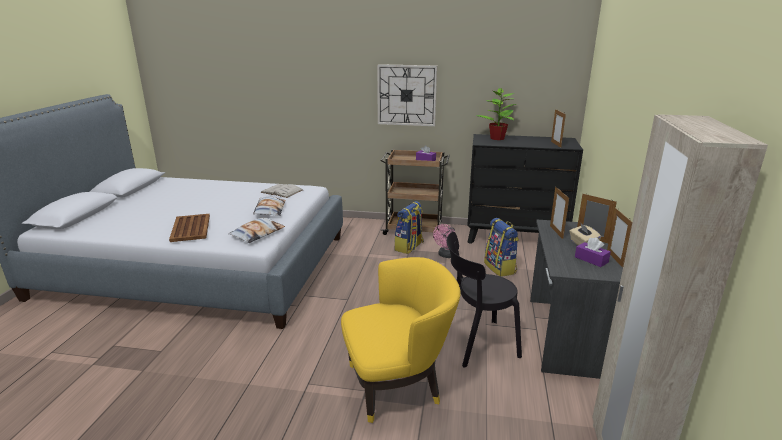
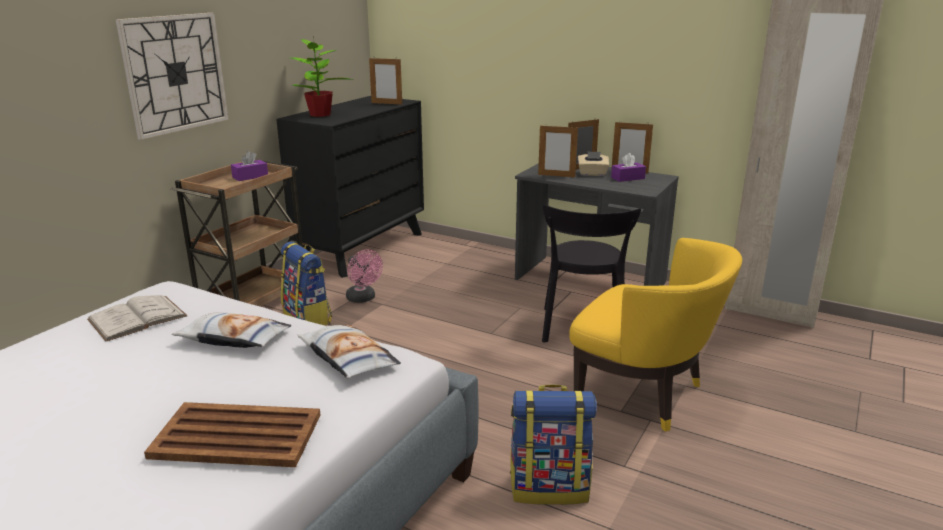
camera: 70 degrees left, 0 degrees up
(397, 384) = (644, 394): yellow armchair -> yellow armchair turned 120 degrees clockwise
(500, 268) = (430, 275): backpack -> backpack (549, 487)

